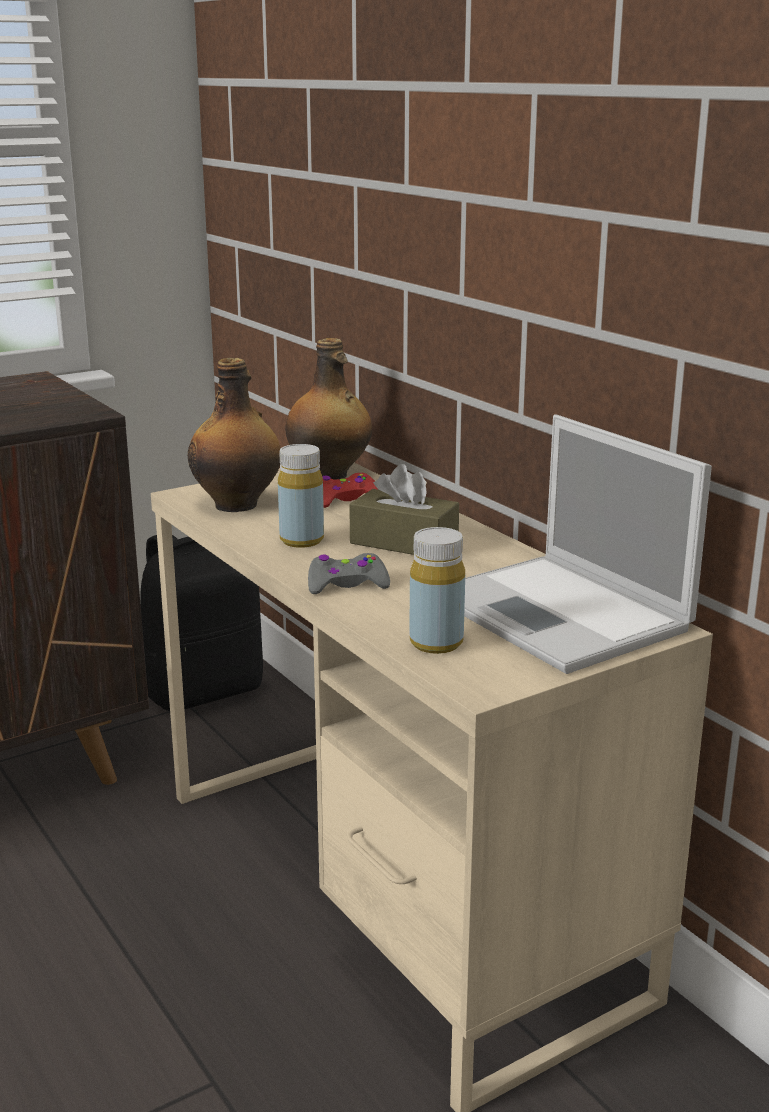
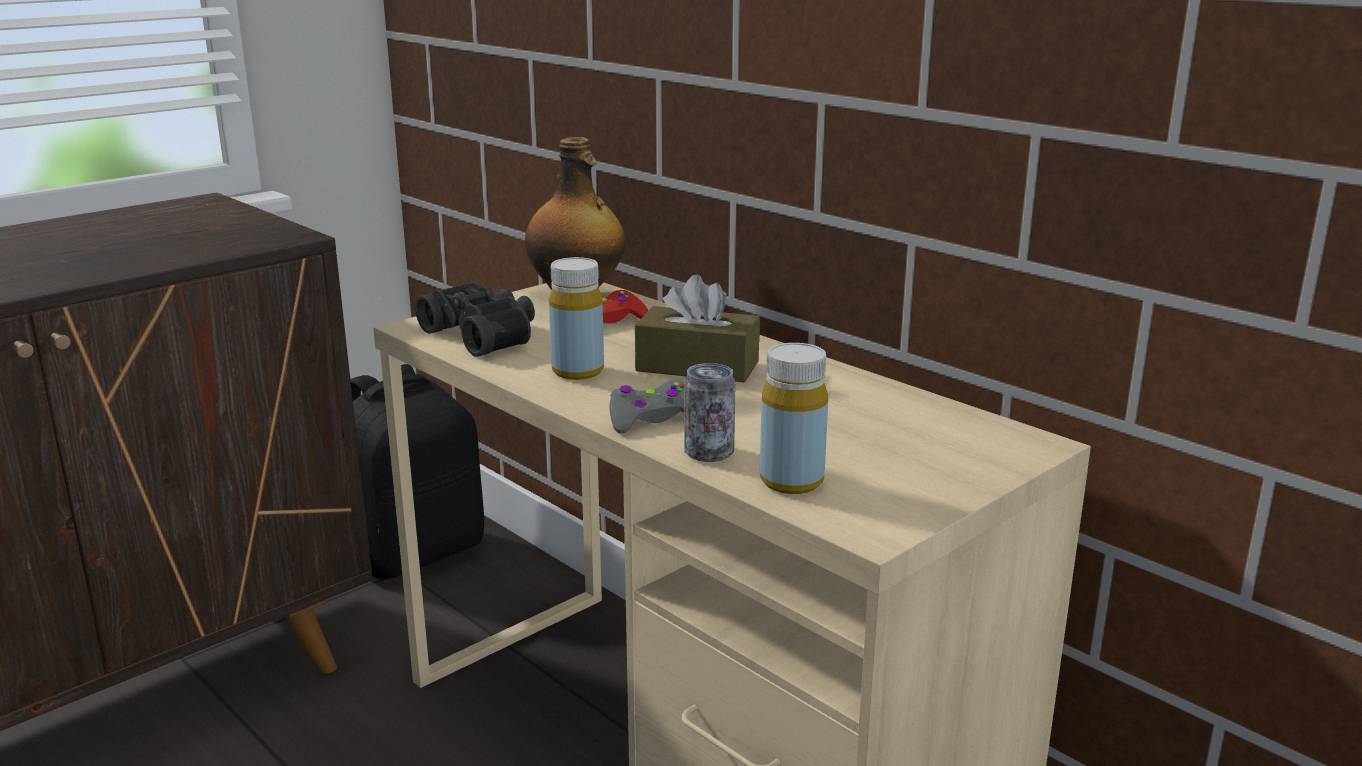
camera: 10 degrees left, 0 degrees up
(238, 505) = (484, 335): bottle -> black binoculars
(379, 615) = (709, 452): none -> can
(562, 614) = (916, 436): laptop -> none

